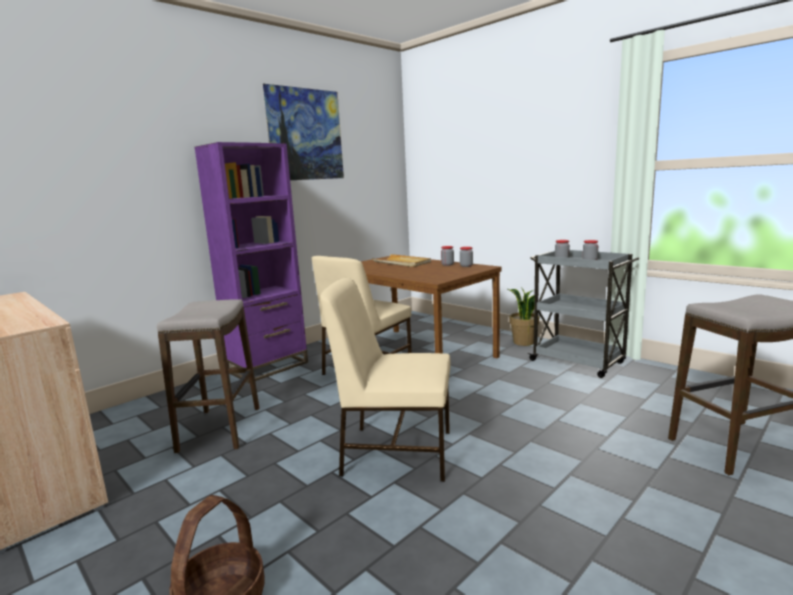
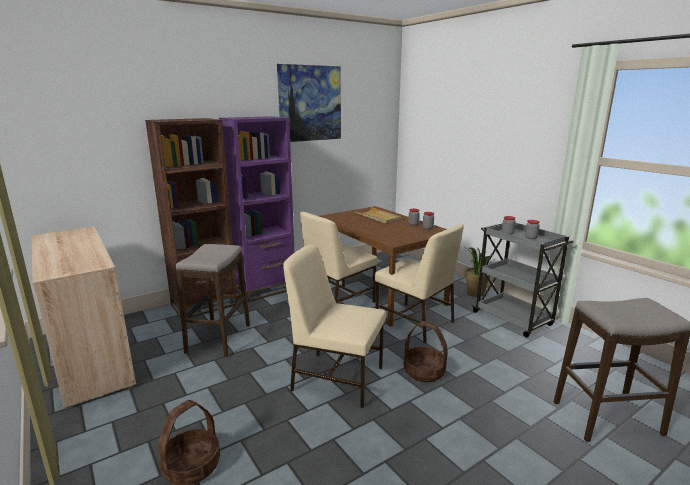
camera: 10 degrees right, 5 degrees up
(190, 393) = (204, 304): none -> brown bookcase
(469, 379) = (415, 322): none -> beige chair
(503, 429) = (424, 371): none -> basket

